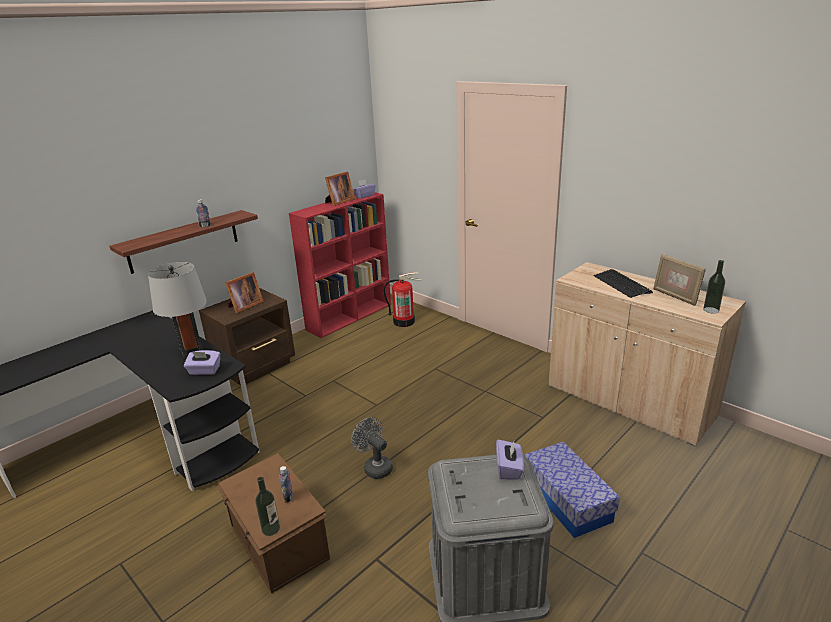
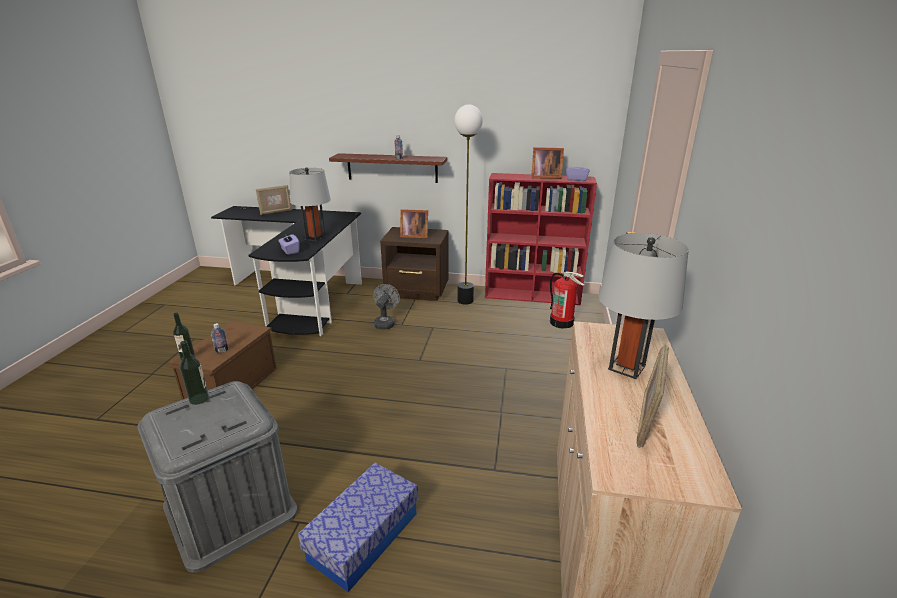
camera: 55 degrees right, 0 degrees up
(42, 359) = (275, 212): none -> picture frame
(312, 348) = (465, 300): none -> floor lamp
(375, 467) = (337, 392): grey fan -> grey fan (385, 323)
(509, 469) = (237, 422): purple tissue box -> none
(622, 284) = (627, 367): keyboard -> grey table lamp
(711, 310) = (642, 468): bottle -> bottle (199, 399)

